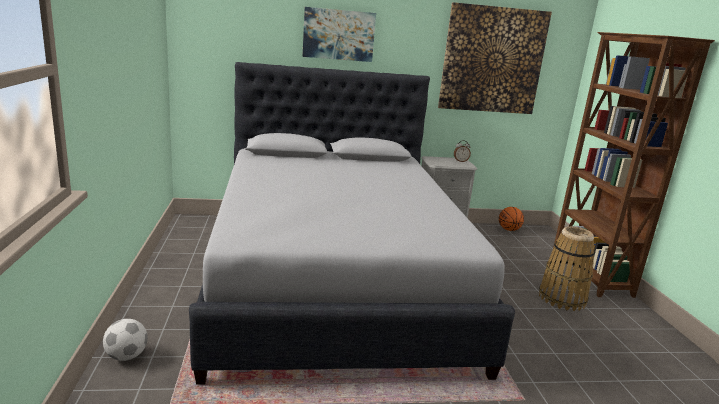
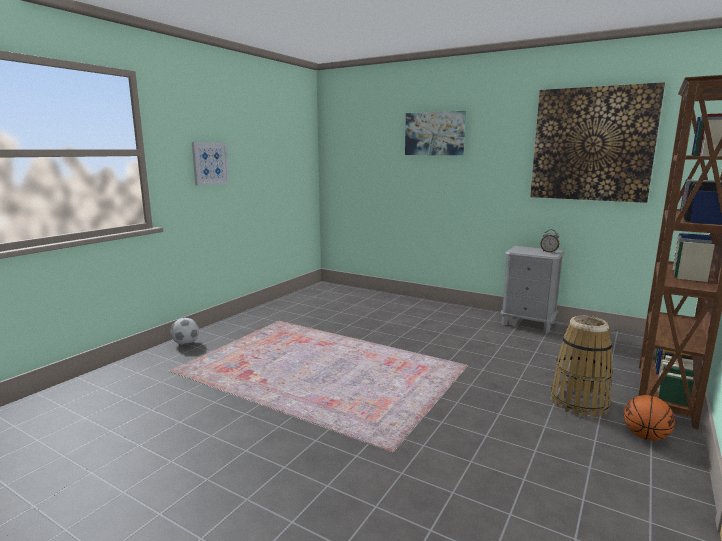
camera: 40 degrees right, 5 degrees down
(105, 74) = (210, 163): none -> picture
(335, 278) = (370, 336): grey bed -> none
(509, 230) = (618, 337): basketball -> basketball (645, 436)

